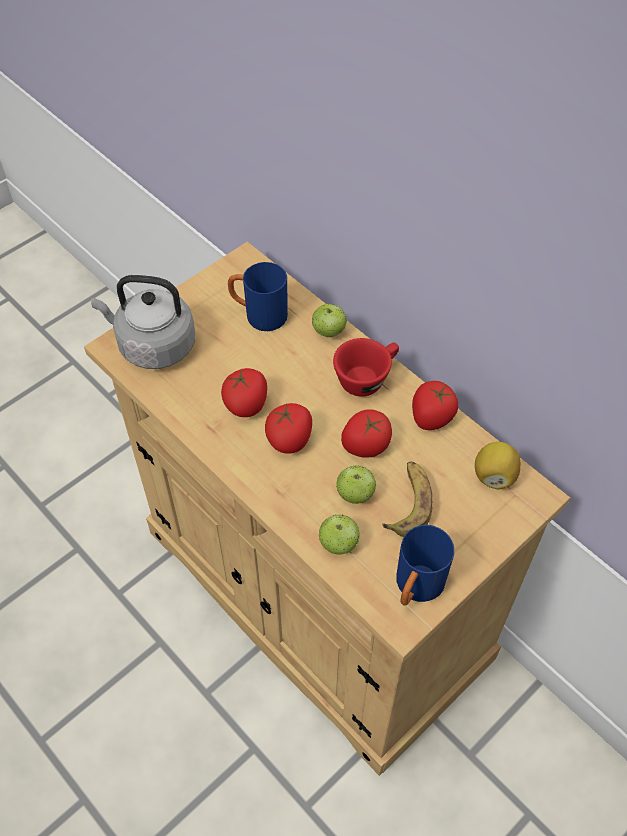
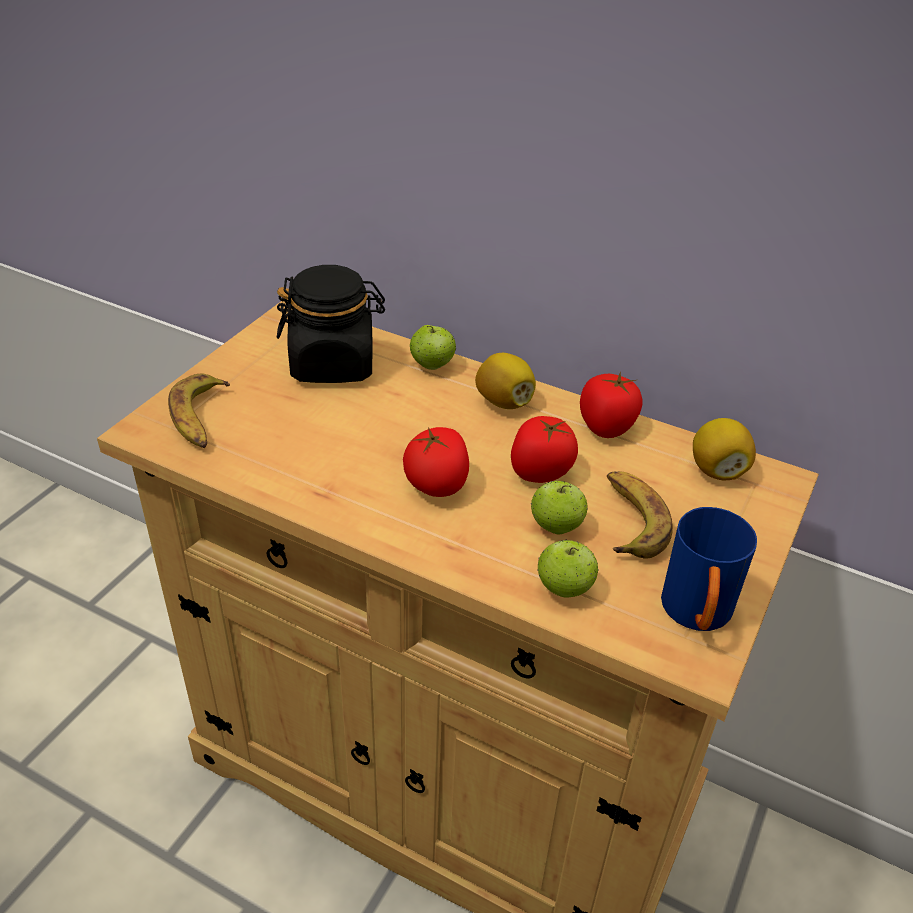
camera: 20 degrees left, 15 degrees down
(153, 345) = (200, 419): grey kettle -> banana
(246, 404) = (359, 458): tomato -> none
(258, 315) = (333, 364): blue mug -> black jar
(367, 377) = (504, 402): red cup -> lemon

